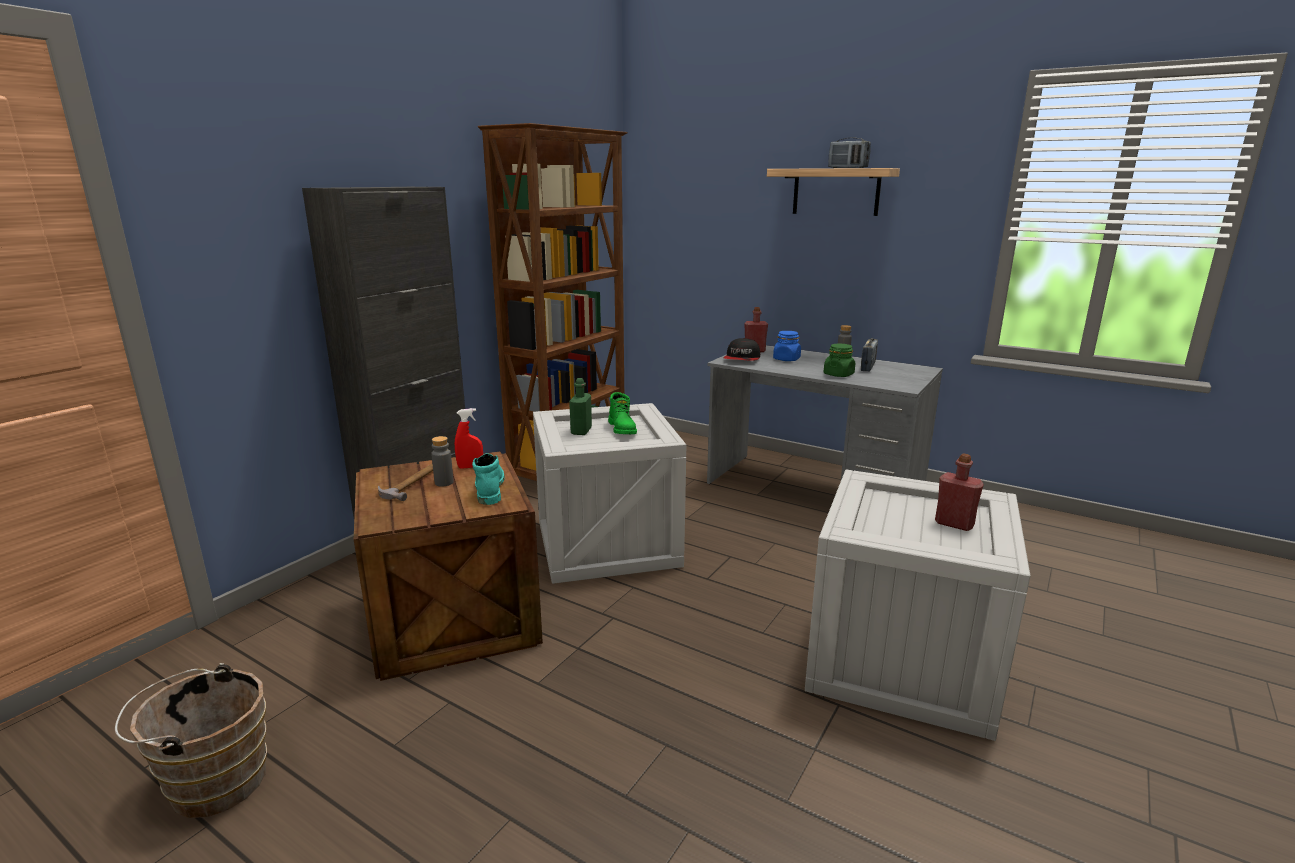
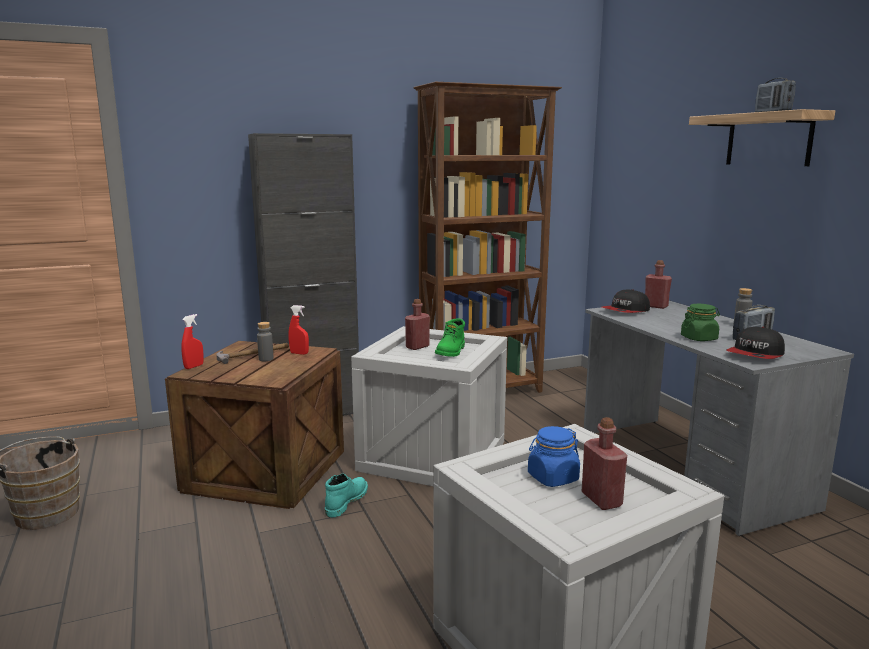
camera: 35 degrees right, 5 degrees down
(369, 514) = (194, 366): none -> red spray bottle
(488, 489) = (283, 369): turquoise boot -> turquoise boot (345, 501)
(581, 431) = (417, 347): green bottle -> red bottle
(786, 359) = (672, 318): blue jar -> blue jar (552, 478)
(896, 381) = (756, 354): none -> cap

